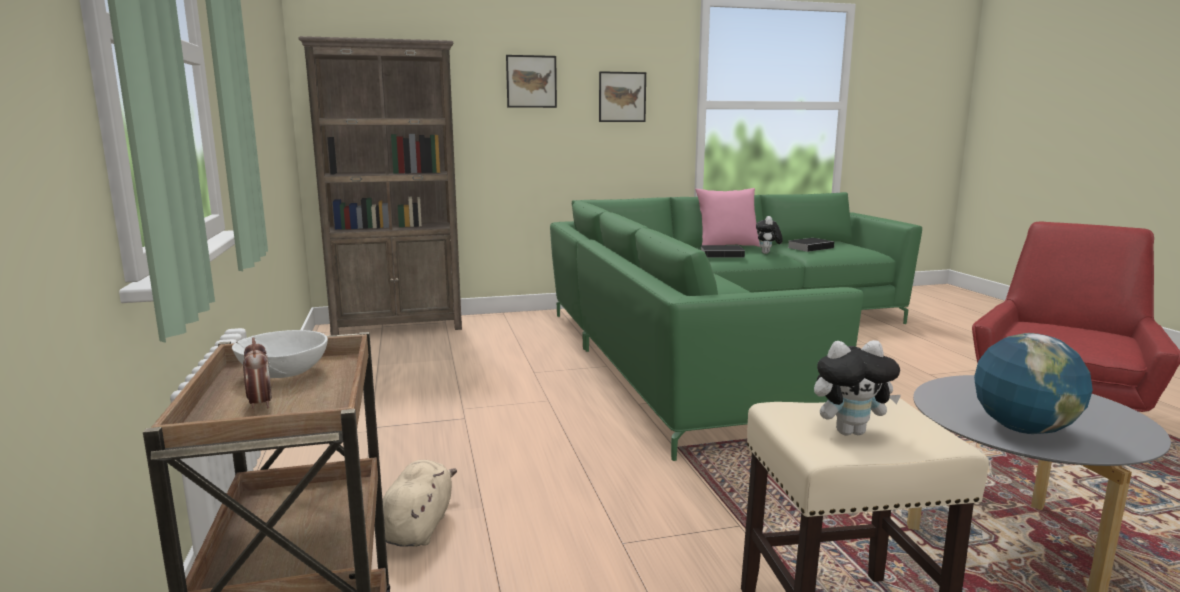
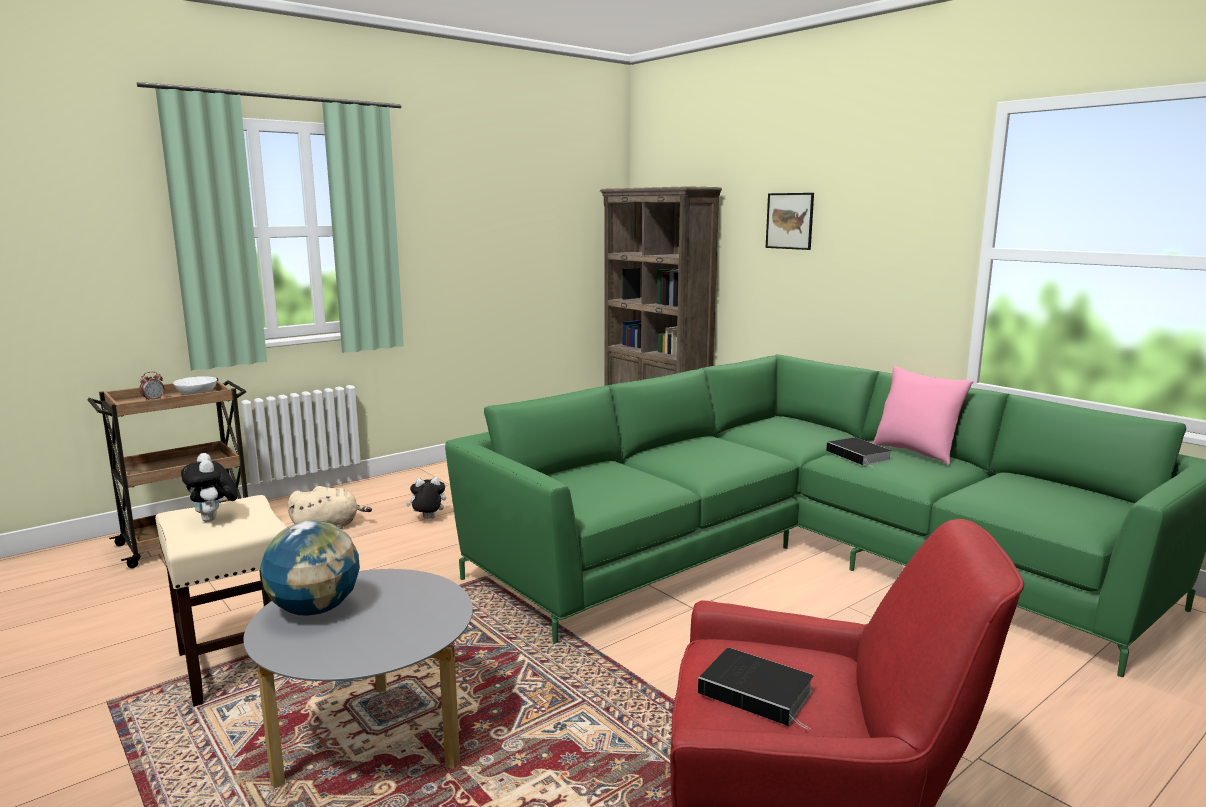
camera: 65 degrees right, 0 degrees up
(622, 97) = (881, 240): picture -> none
(767, 253) = (915, 473): plush toy -> plush toy (428, 519)
(810, 247) = (1013, 489): book -> book (759, 693)

